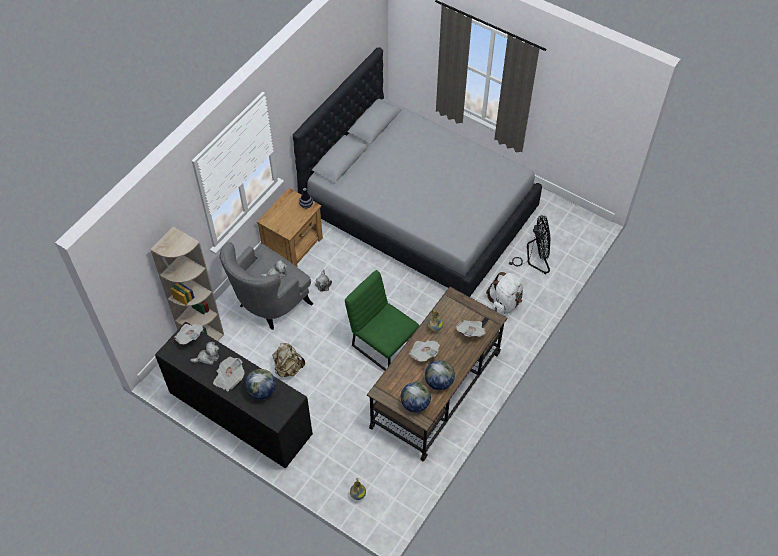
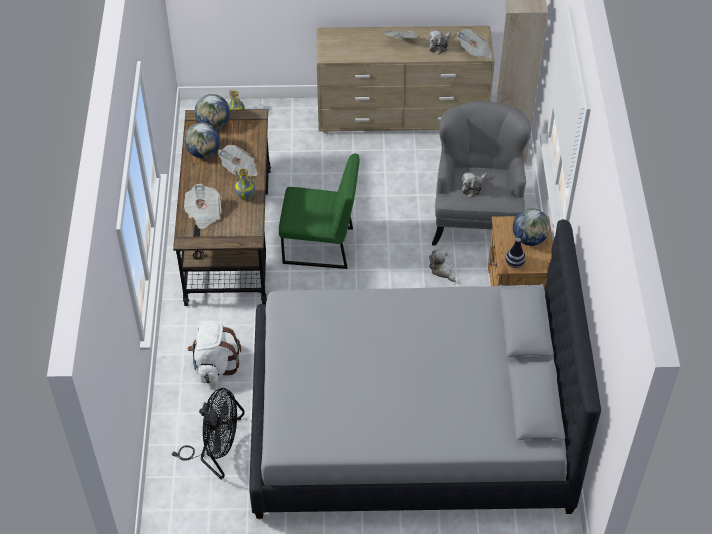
camera: 145 degrees right, 5 degrees down
(241, 415) = (402, 117): black dresser -> beige dresser
(262, 391) = (362, 47): globe -> globe (529, 239)
(288, 368) = (397, 175): beige backpack -> none
(534, 256) = (215, 448): black fan -> black fan turned 135 degrees counterclockwise

